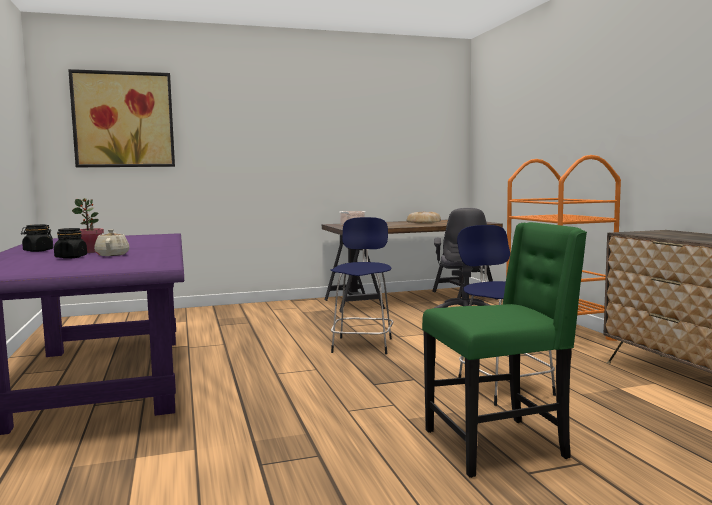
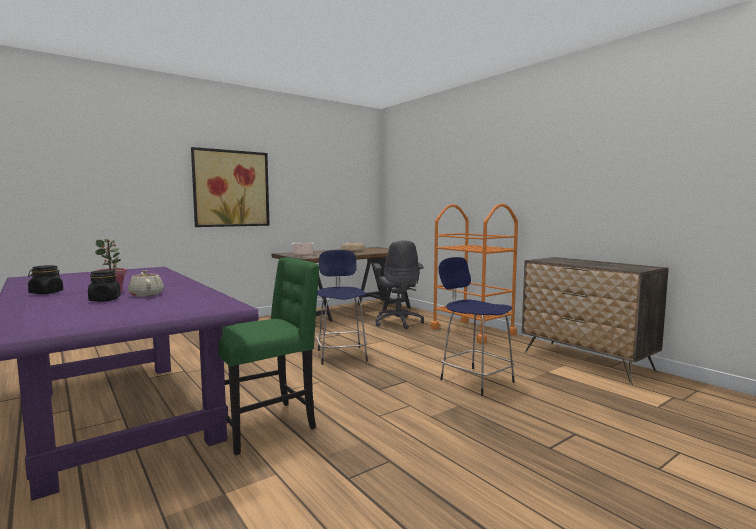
camera: 20 degrees left, 0 degrees up
(123, 120) = (85, 157): picture -> picture (231, 188)
(498, 445) = (511, 428): green chair -> green chair (265, 425)

